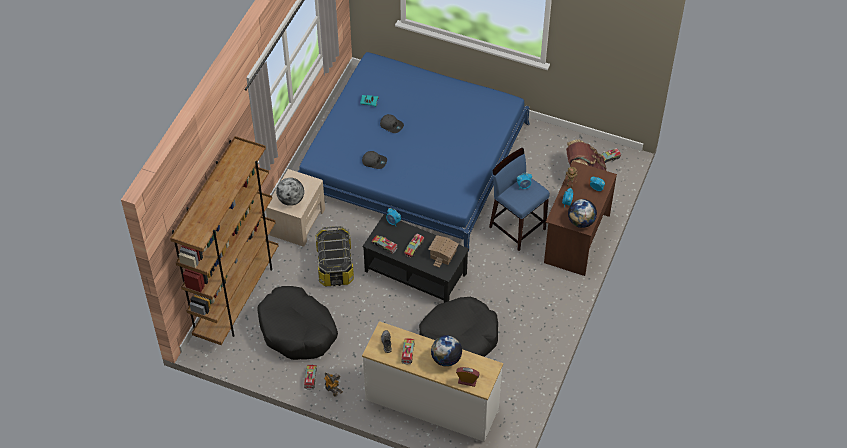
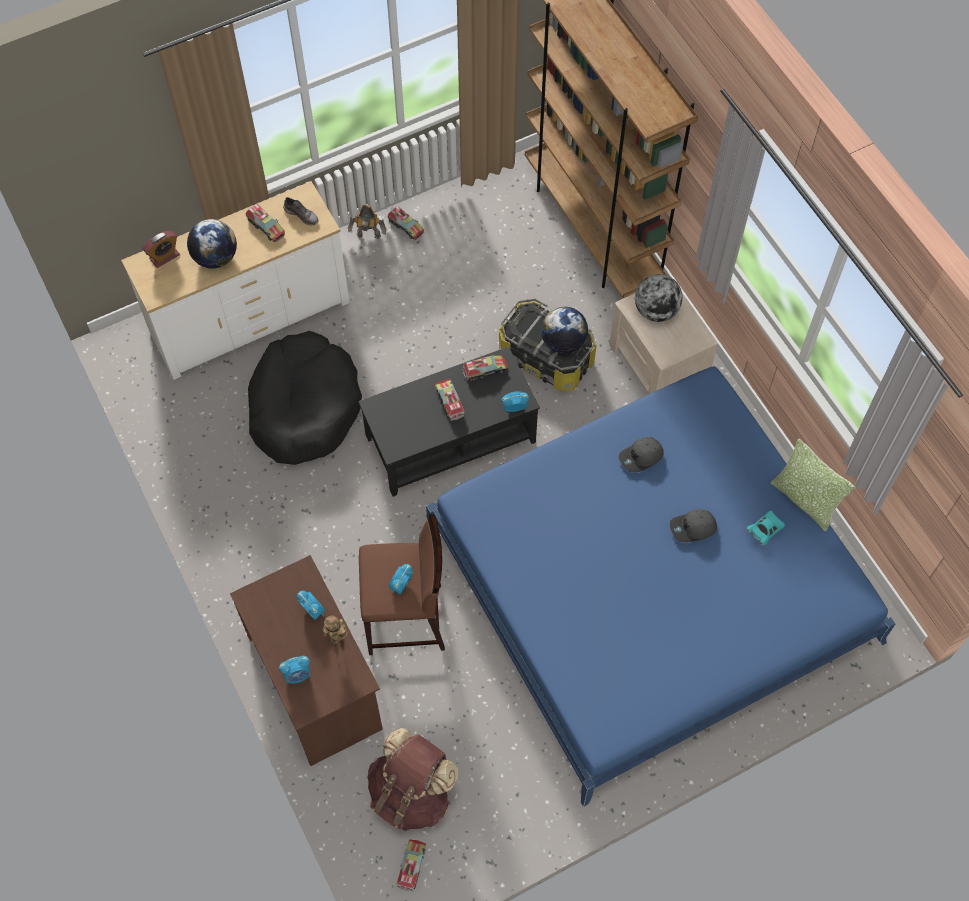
camera: 130 degrees right, 10 degrees up
(297, 330) = (485, 256): black dog bed -> none
(341, 99) = (805, 500): none -> pillow
(444, 254) = (405, 427): toy house -> none
(517, 227) = (406, 620): blue stool -> brown stool
(581, 222) = (264, 600): globe -> globe (563, 342)

